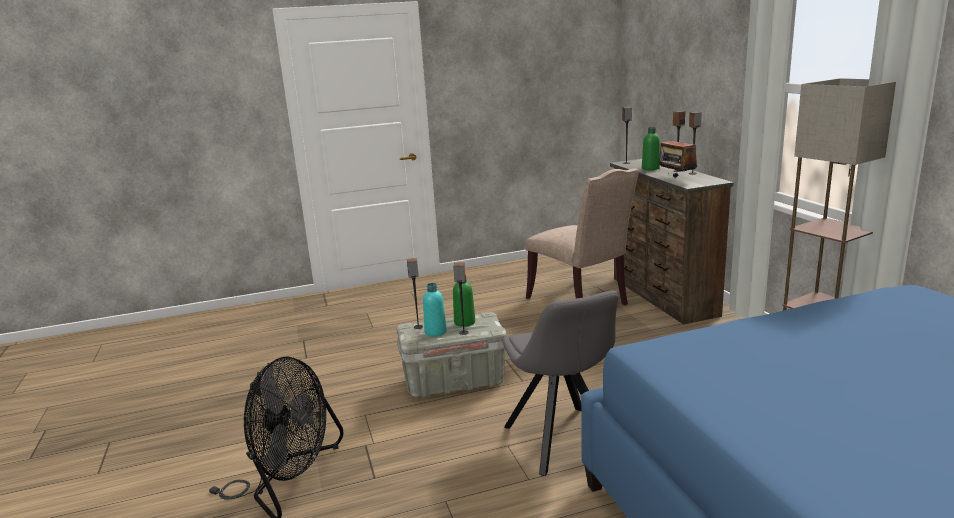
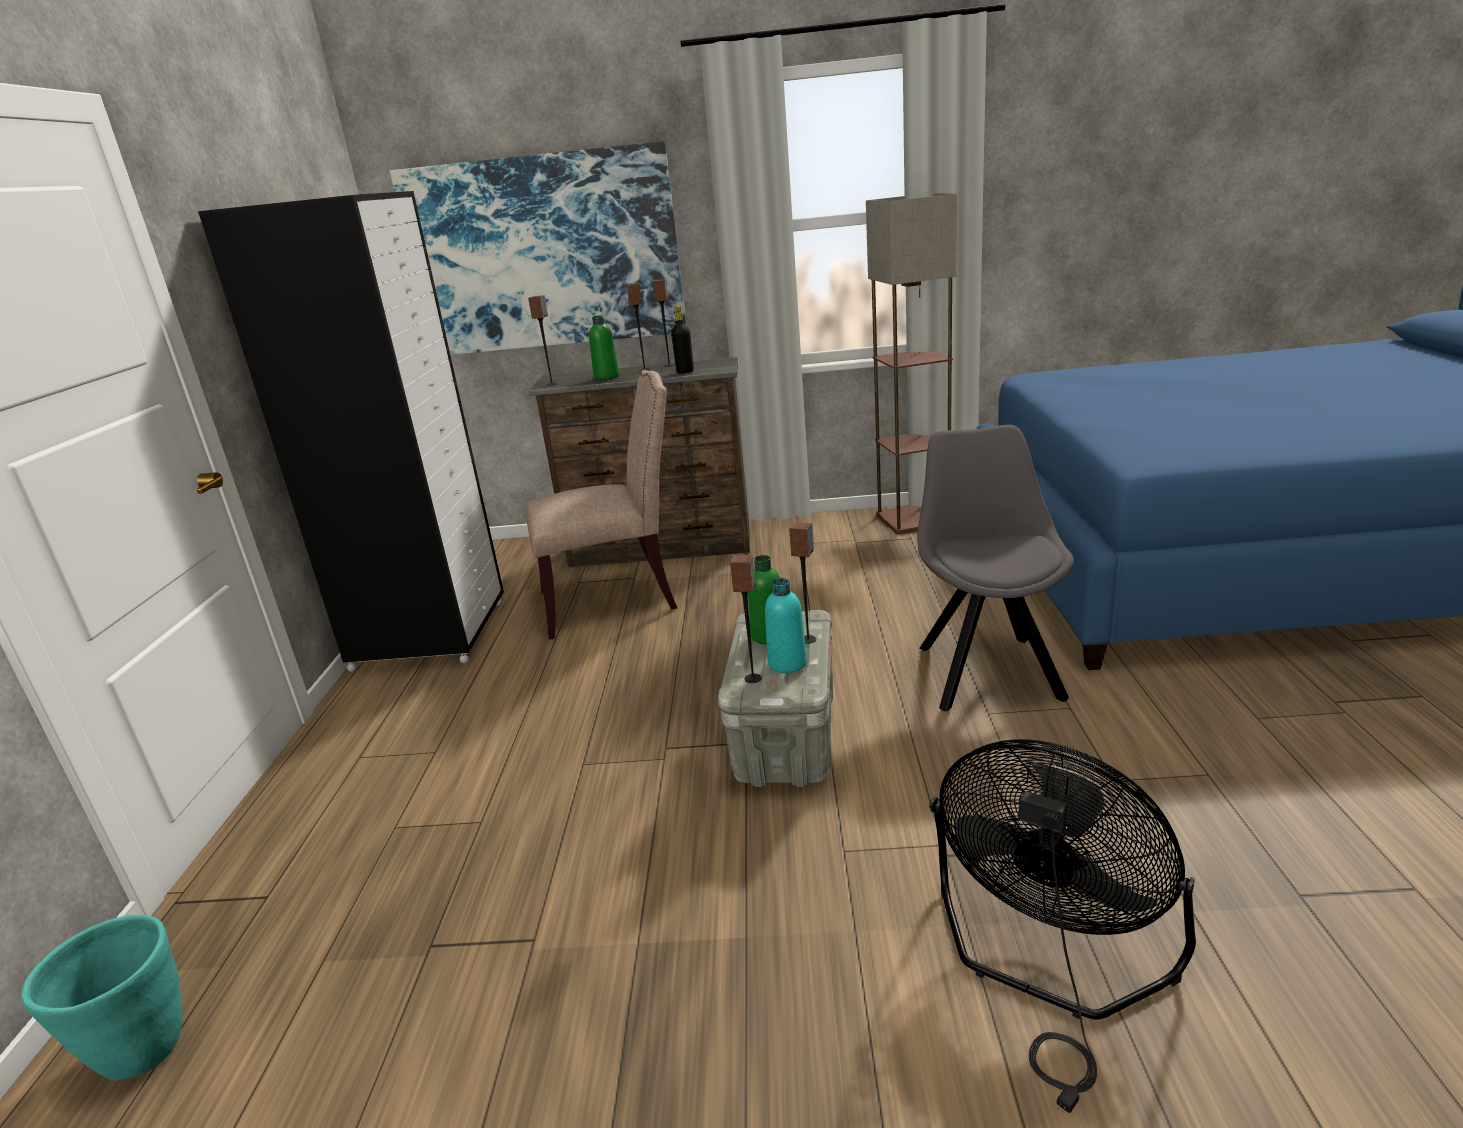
camera: 70 degrees left, 5 degrees up
(262, 314) = (143, 1049): none -> turquoise planter
(515, 271) = (430, 635): none -> wardrobe
(561, 440) = (987, 672): grey chair -> grey chair turned 90 degrees counterclockwise
(676, 179) = (685, 371): radio -> black bottle
(677, 80) = (544, 253): none -> picture

